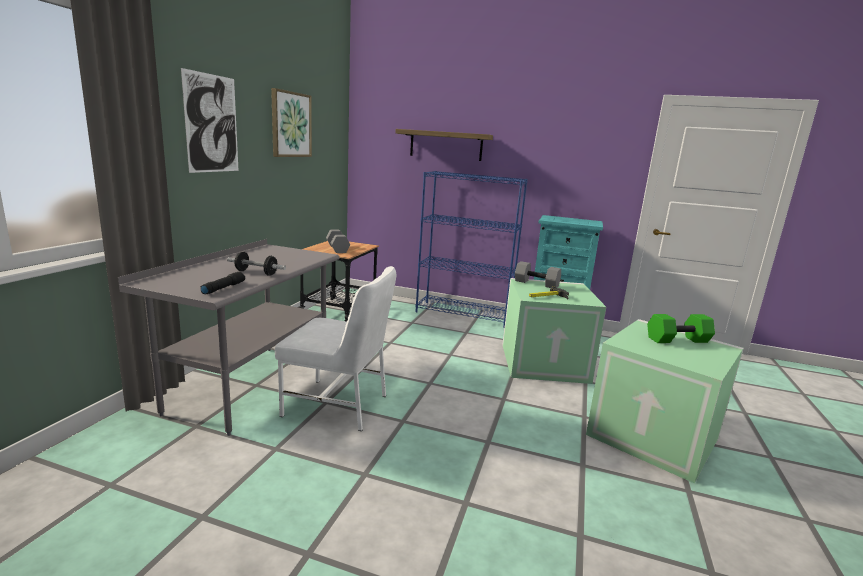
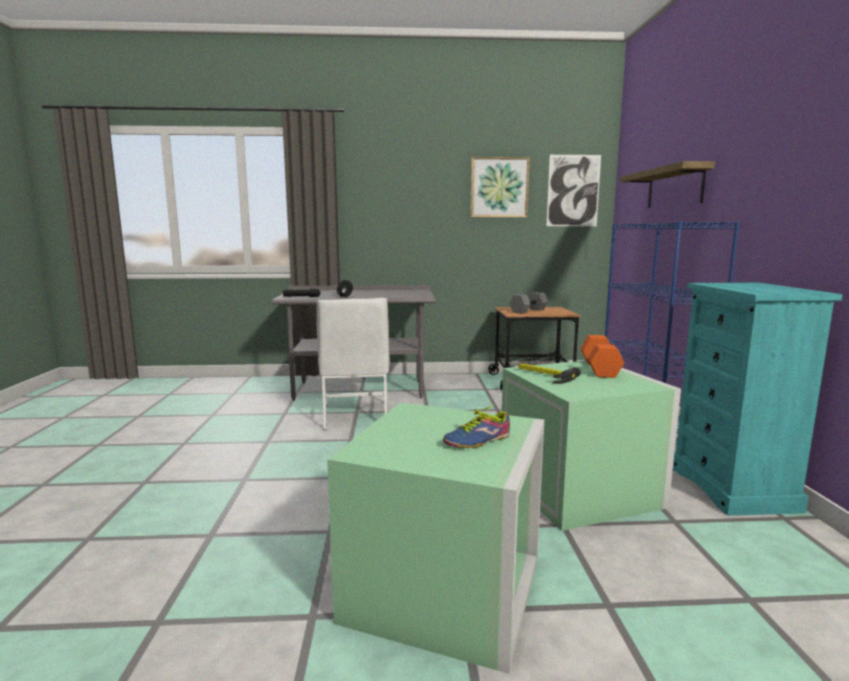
camera: 70 degrees right, 5 degrees down
(212, 124) = (397, 192): picture -> picture (573, 190)
(536, 284) = (598, 368): grey dumbbell -> orange dumbbell
(677, 339) = (475, 440): green dumbbell -> shoe

